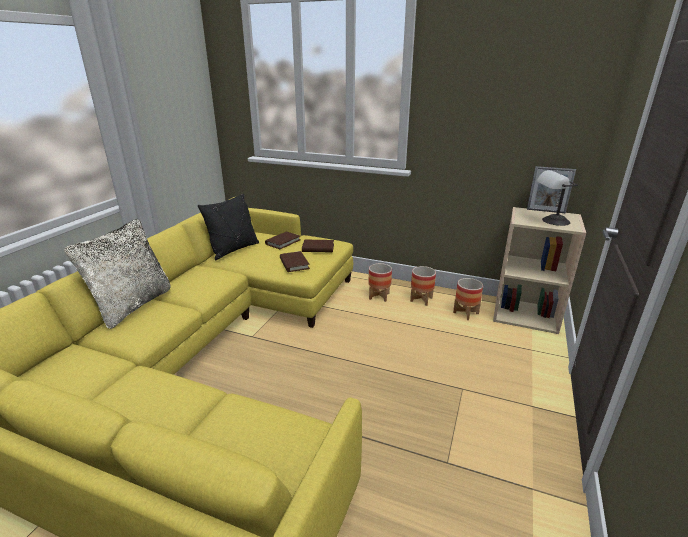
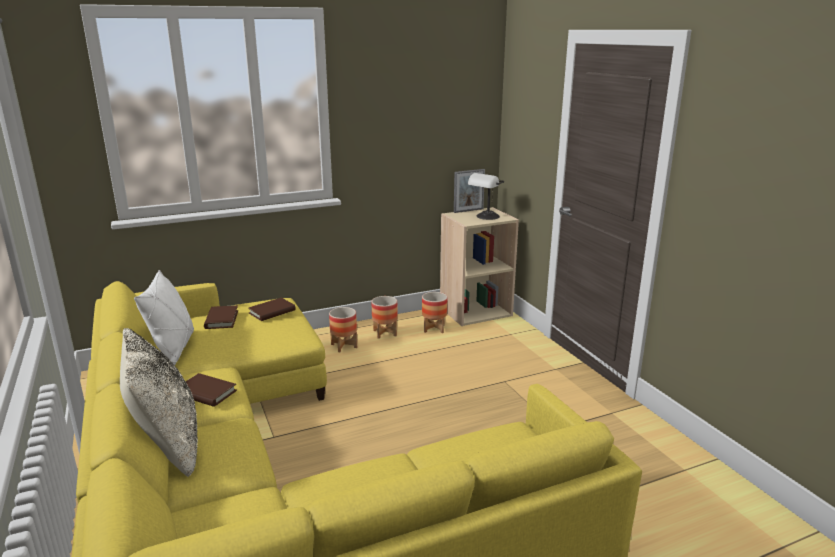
camera: 45 degrees left, 5 degrees down
(234, 250) = (174, 348): black pillow -> white pillow
(294, 263) = (275, 334): brown book -> brown book (206, 393)

